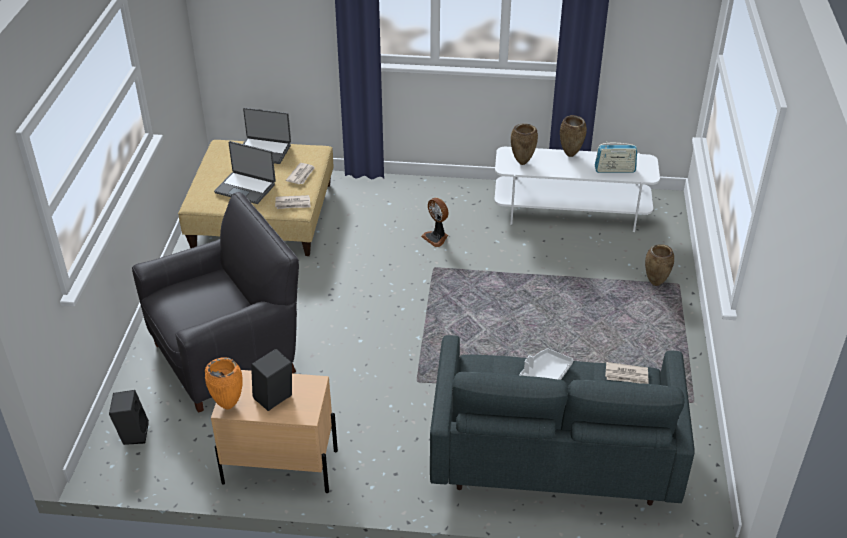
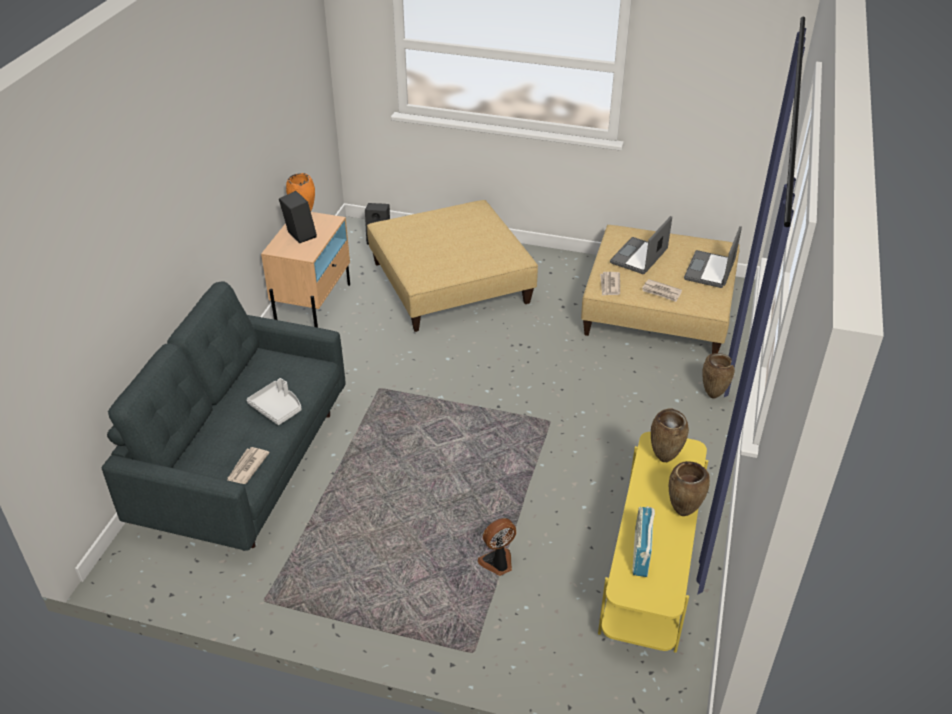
camera: 100 degrees right, 0 degrees up
(228, 356) = (450, 283): black armchair -> beige ottoman
(436, 237) = (606, 431): fan -> fan (497, 563)
(572, 212) = (650, 571): white tv stand -> yellow tv stand
(655, 283) = (480, 625): brown vase -> brown vase (713, 395)

